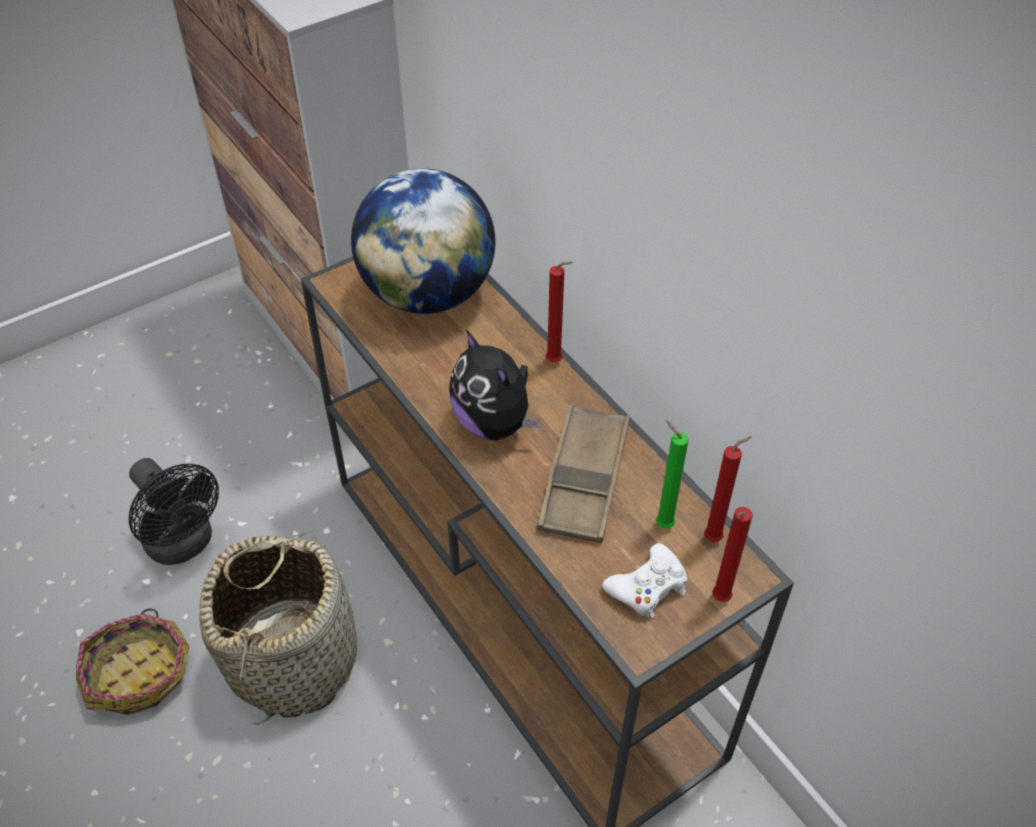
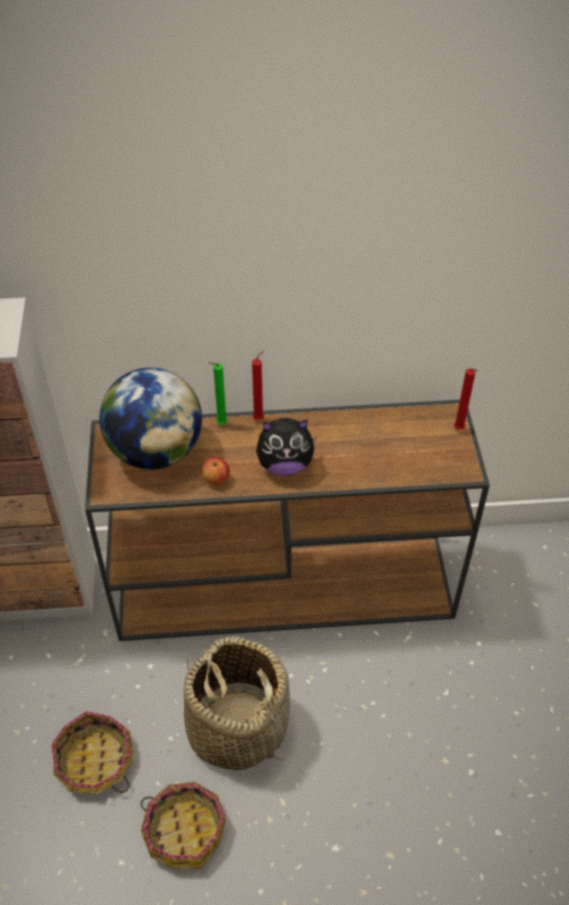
camera: 60 degrees left, 0 degrees up
(185, 544) = (95, 761): black fan -> basket
(421, 367) = (216, 479): none -> apple
(584, 479) = (352, 445): brown tray -> none
(648, 587) = (436, 452): white game controller -> none
(661, 523) = (401, 429): green candle -> green candle (220, 424)
(715, 538) = (422, 413): red candle -> none

